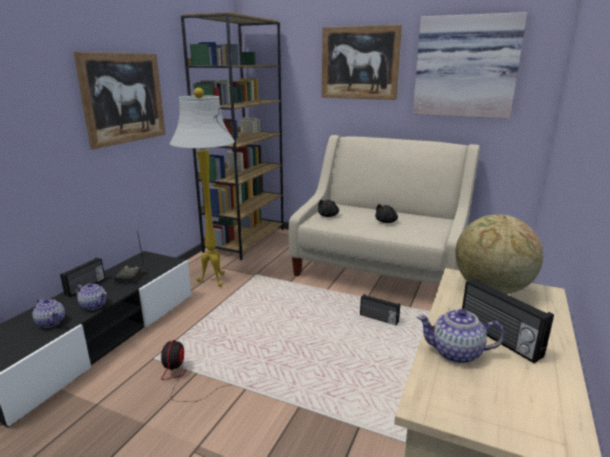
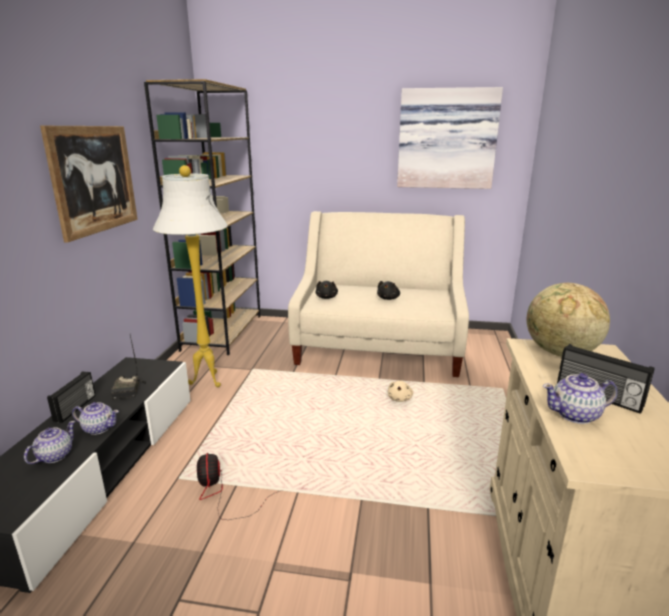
camera: 15 degrees left, 0 degrees up
(51, 322) = (54, 456): teapot -> teapot turned 90 degrees counterclockwise
(359, 63) = (338, 135): picture -> none
(378, 319) = (400, 398): radio -> beige plush toy

